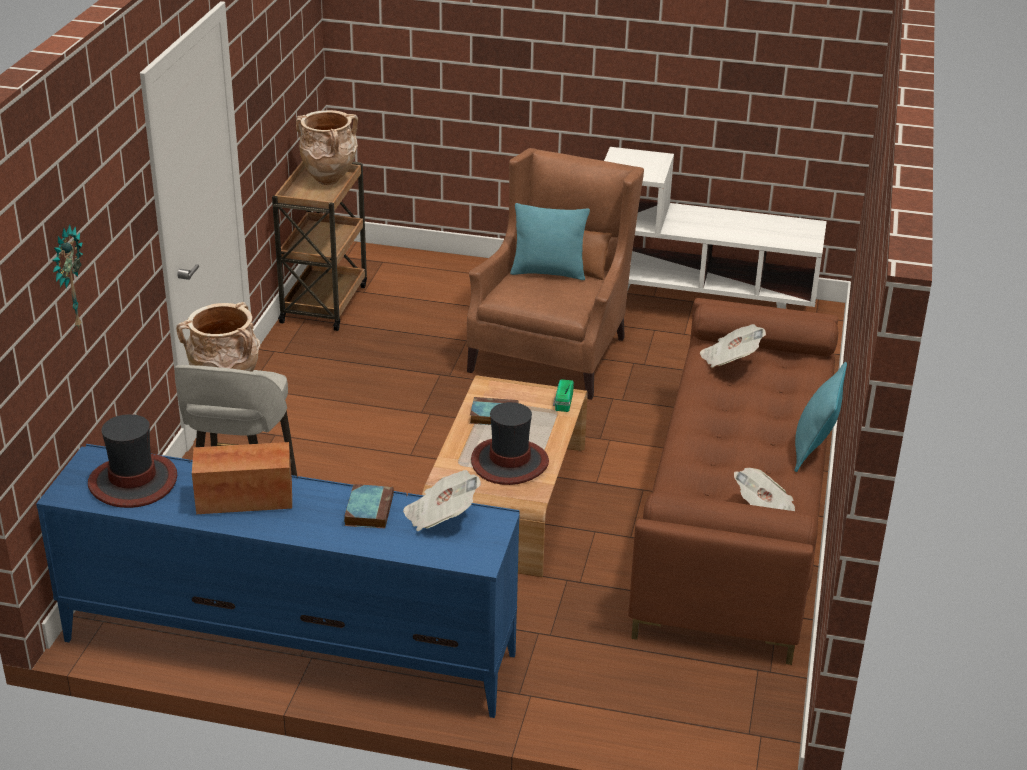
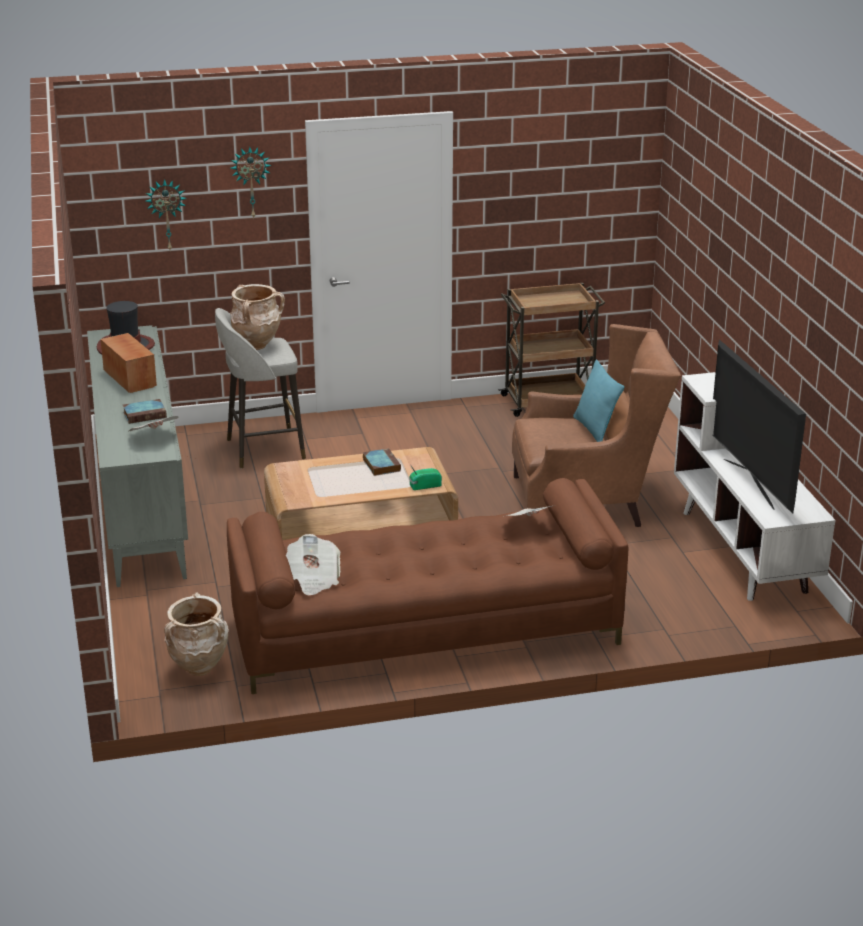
camera: 65 degrees right, 5 degrees down
(118, 184) = (251, 182): none -> wall clock
(287, 648) = (140, 501): blue cabinet -> grey cabinet
(330, 180) = (568, 302): beige vase -> beige vase (200, 670)
(509, 462) = (325, 484): hat -> none
(738, 233) = (749, 483): none -> television
(813, 449) = (425, 585): turquoise pillow -> none

